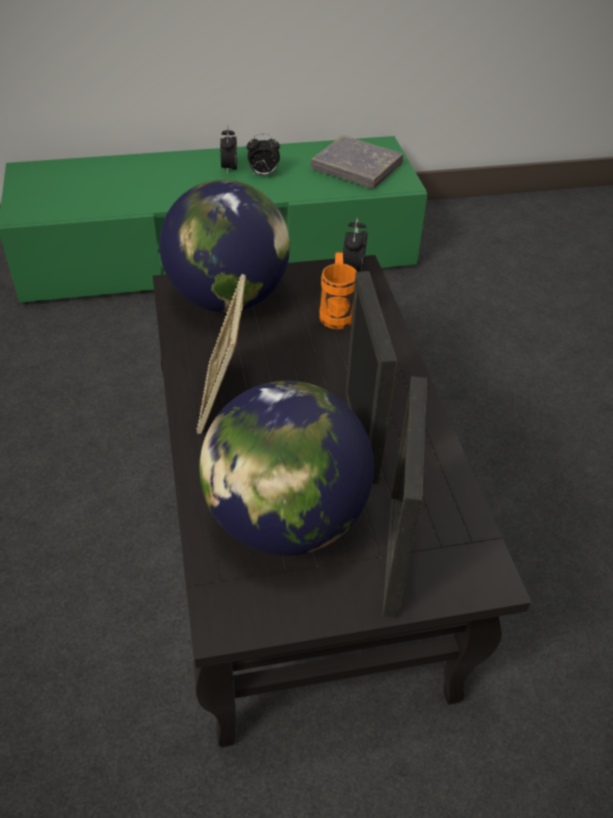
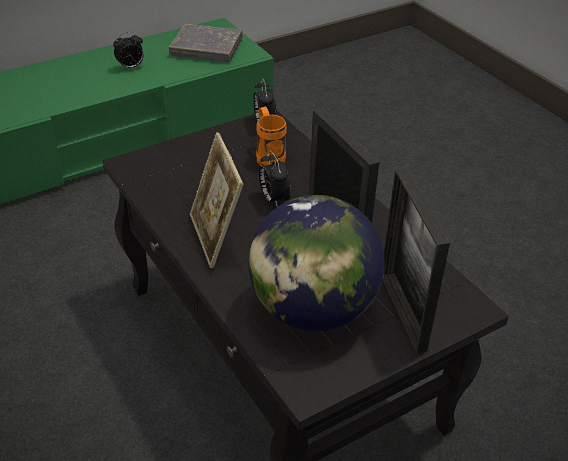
camera: 20 degrees left, 5 degrees down
(229, 169) = (98, 68): alarm clock -> alarm clock (273, 199)
(229, 298) = (177, 164): globe -> none

